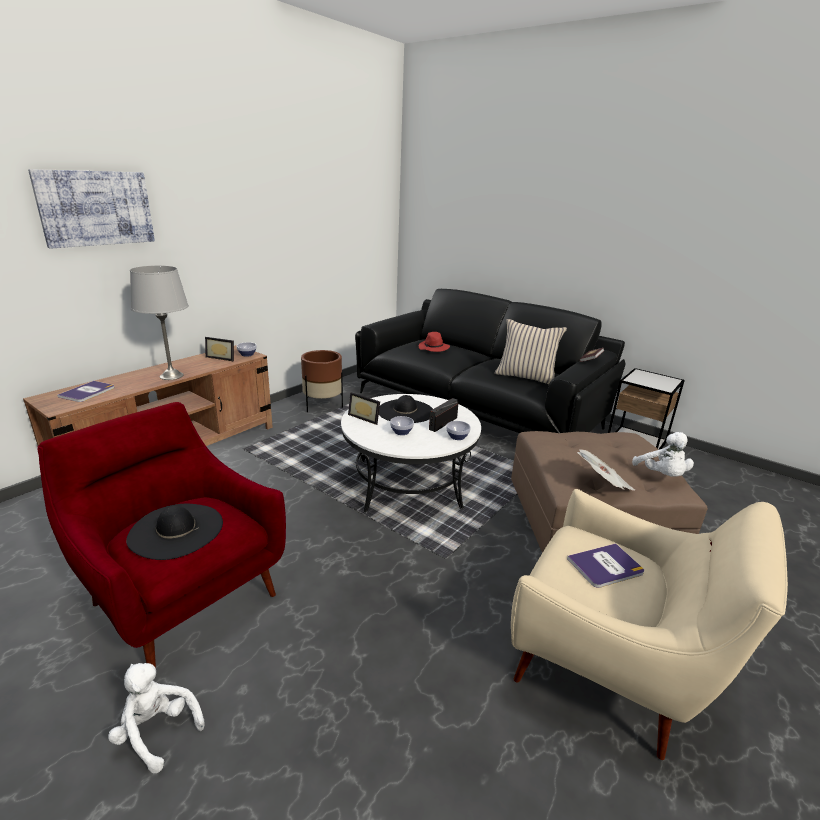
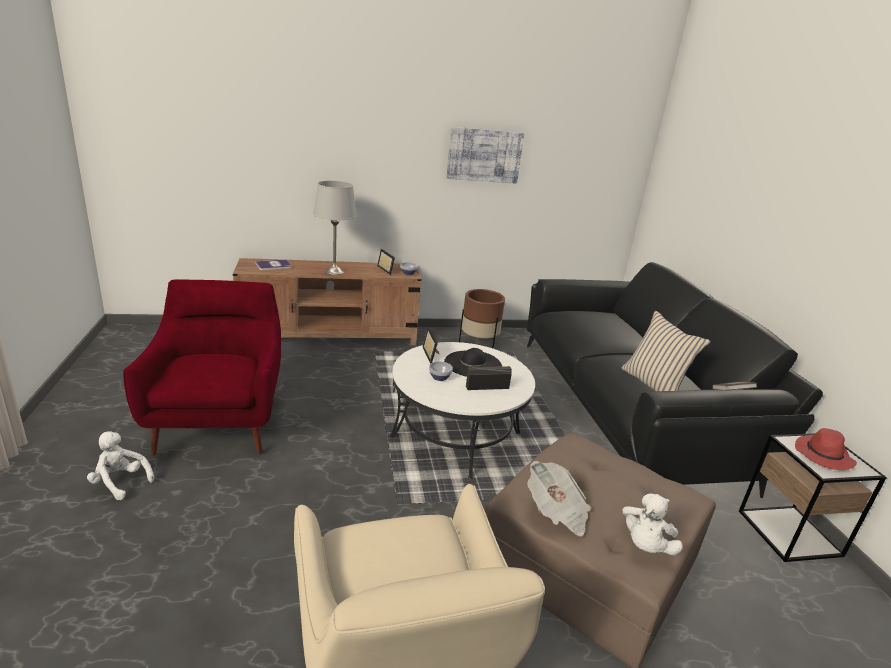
camera: 40 degrees right, 0 degrees up
(96, 208) = (317, 132): picture -> picture (484, 155)
(157, 732) = (120, 482): white plush toy -> white plush toy turned 45 degrees counterclockwise
(176, 530) = (204, 367): black hat -> none
(434, 348) = (600, 323): red hat -> red hat (823, 456)
(456, 437) = (478, 402): bowl -> none
(605, 566) = (407, 557): book -> none

